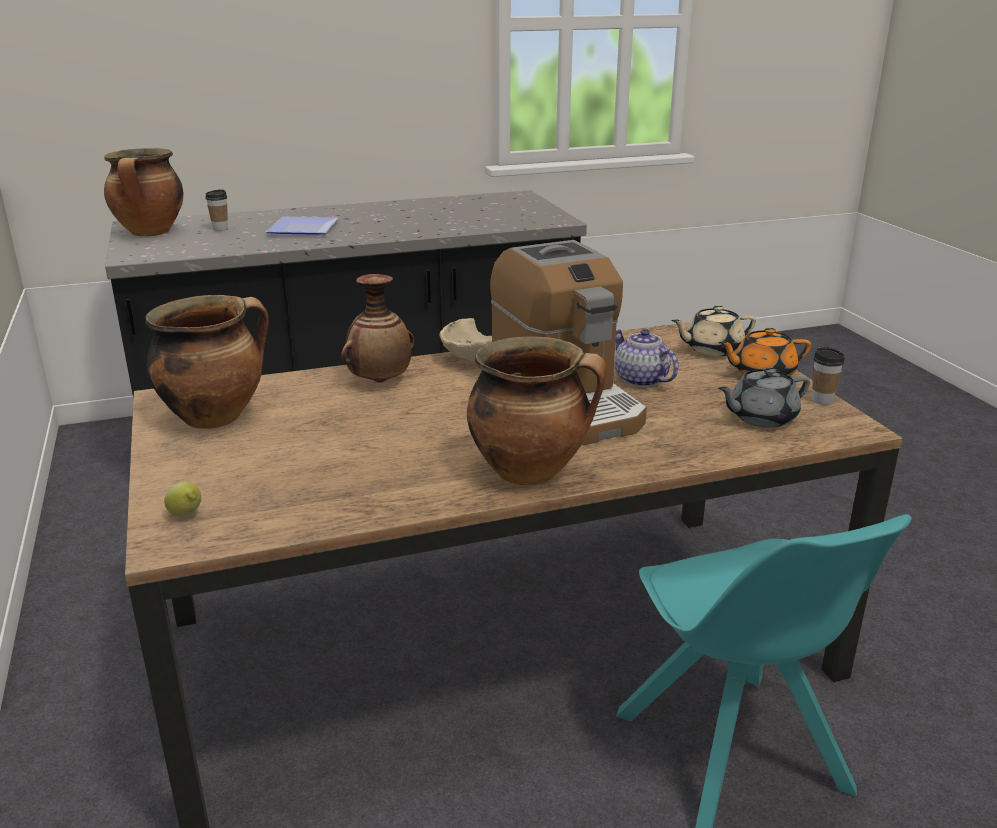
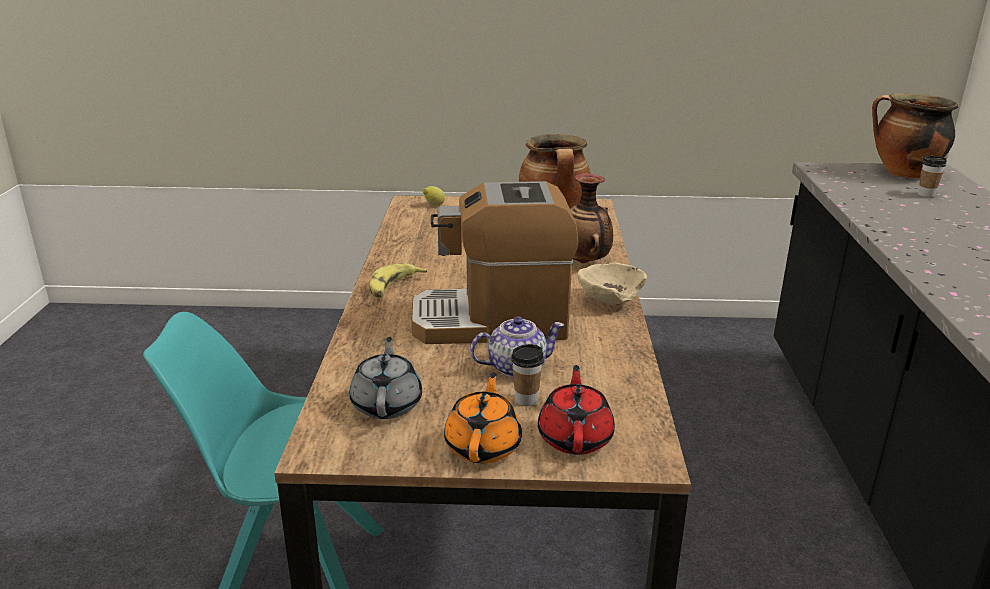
camera: 110 degrees right, 0 degrees up
(306, 229) = (934, 225): plate -> none
(531, 471) = (394, 287): cooking pot -> banana
(712, 349) = (575, 437): beige teapot -> red teapot
(822, 400) = (390, 458): cup -> cup (526, 399)

